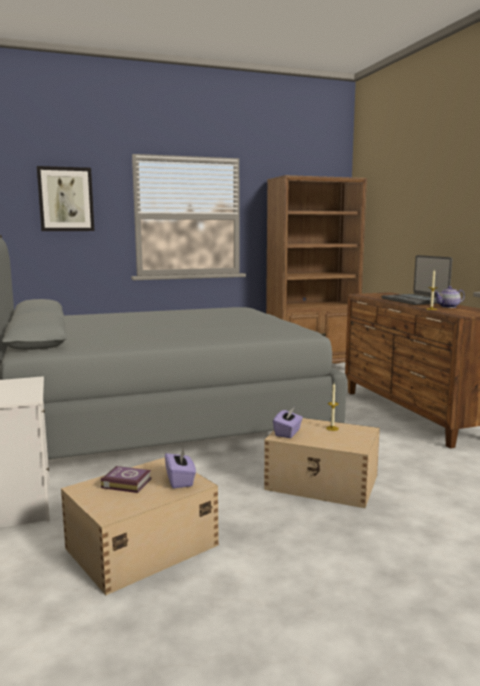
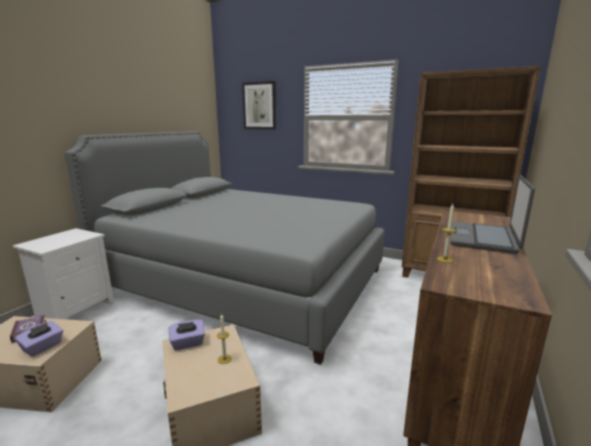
camera: 45 degrees right, 5 degrees up
(448, 307) = (490, 262): teapot -> none

